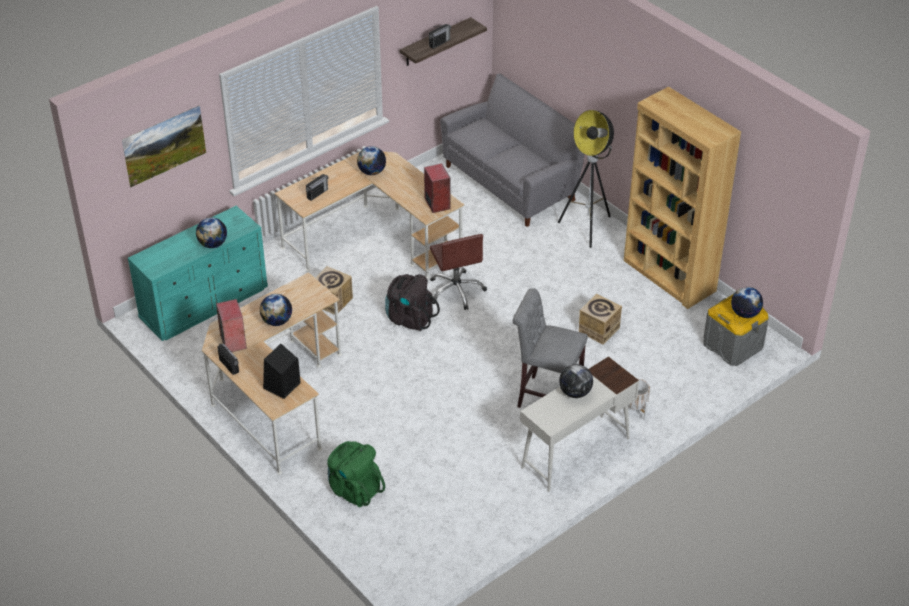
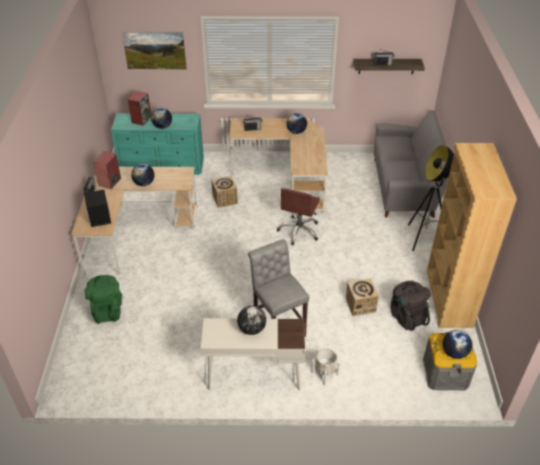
camera: 40 degrees right, 0 degrees up
(409, 318) = (254, 232): black backpack -> black backpack (406, 316)
(436, 203) = (312, 166): speaker -> speaker (141, 119)

